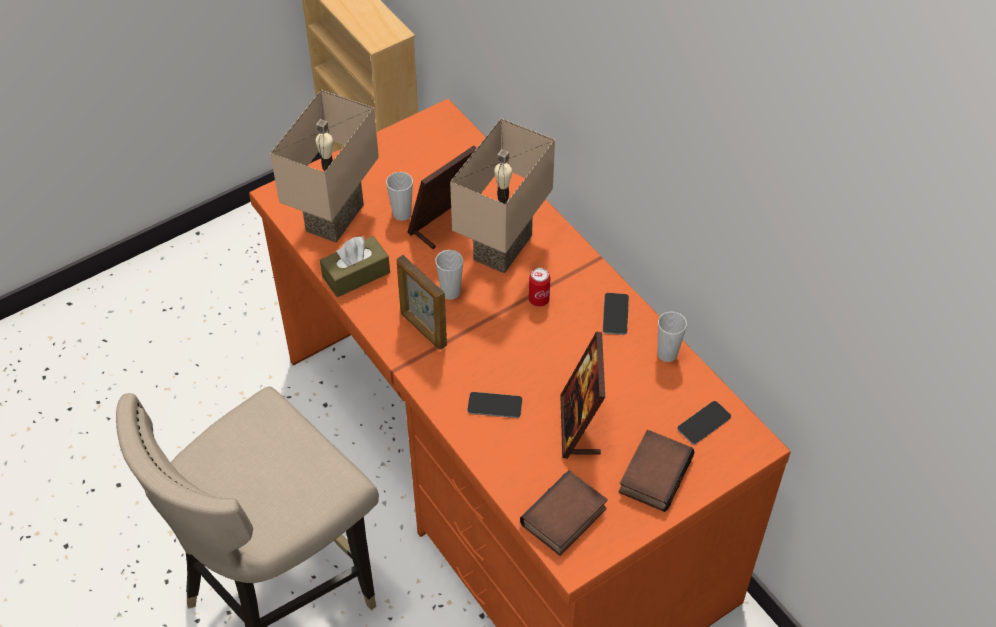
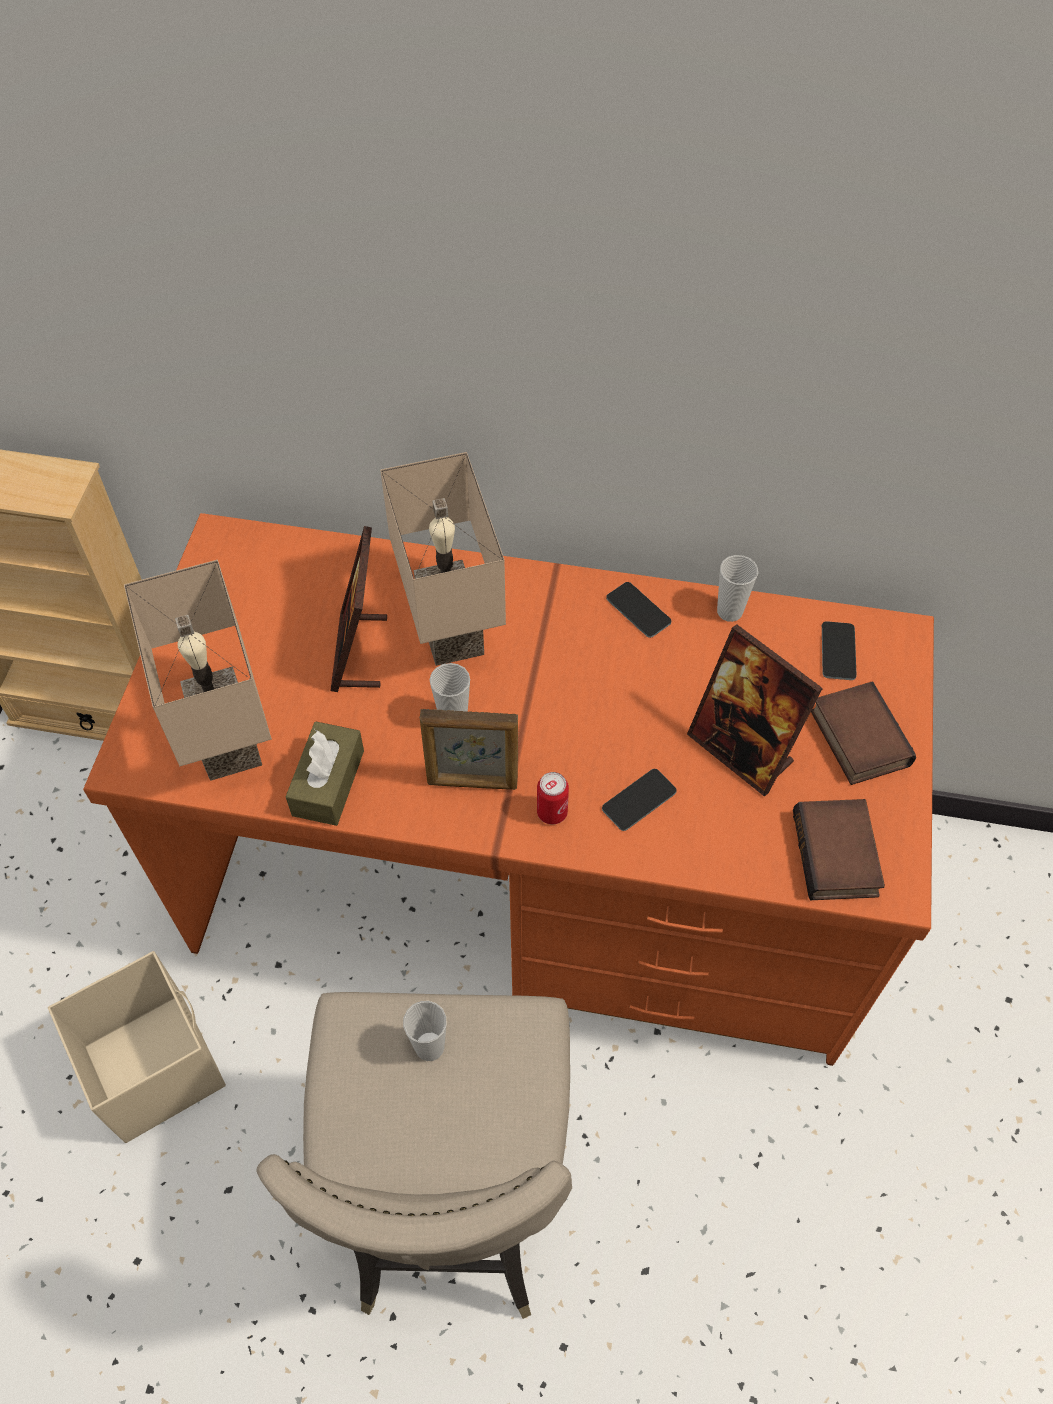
camera: 45 degrees left, 5 degrees up
(218, 401) = (155, 1064): none -> beige storage box
(402, 214) = (299, 675): cup -> cup (429, 1047)
(539, 300) = (550, 654): can -> can (552, 812)

